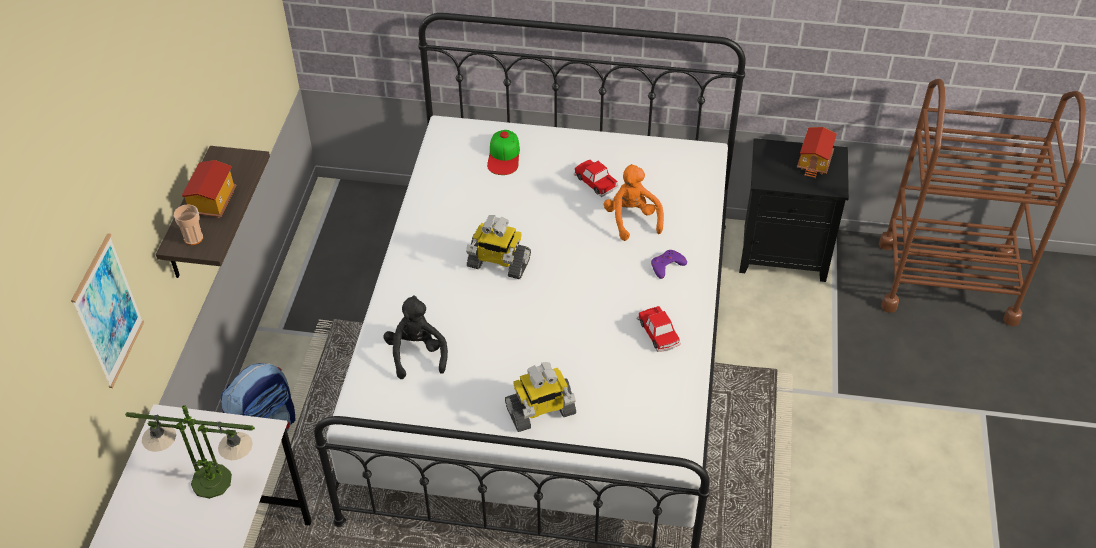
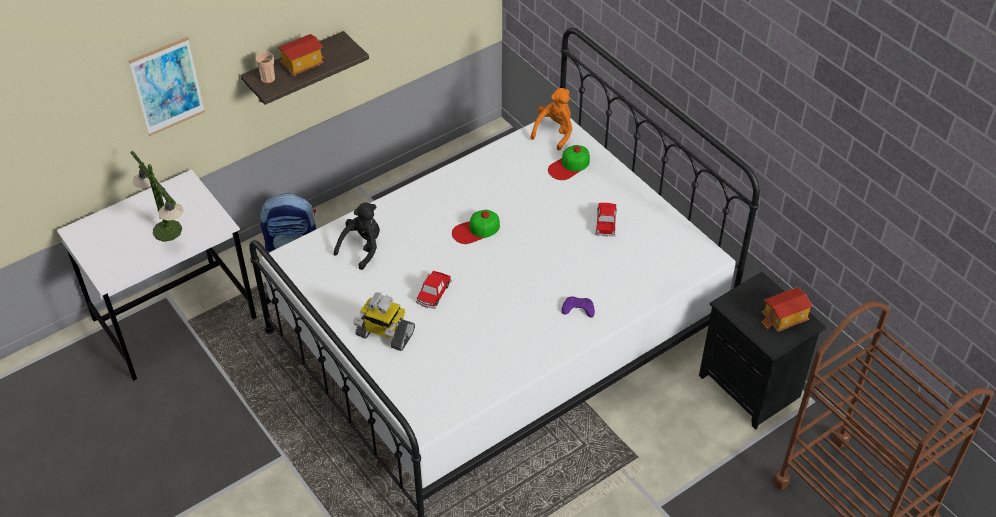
camera: 45 degrees right, 0 degrees up
(498, 264) = (476, 230): toy robot -> cap
(632, 219) = (596, 263): orange plush toy -> orange plush toy (554, 132)
(658, 333) = (515, 345): toy car -> toy car (433, 293)

